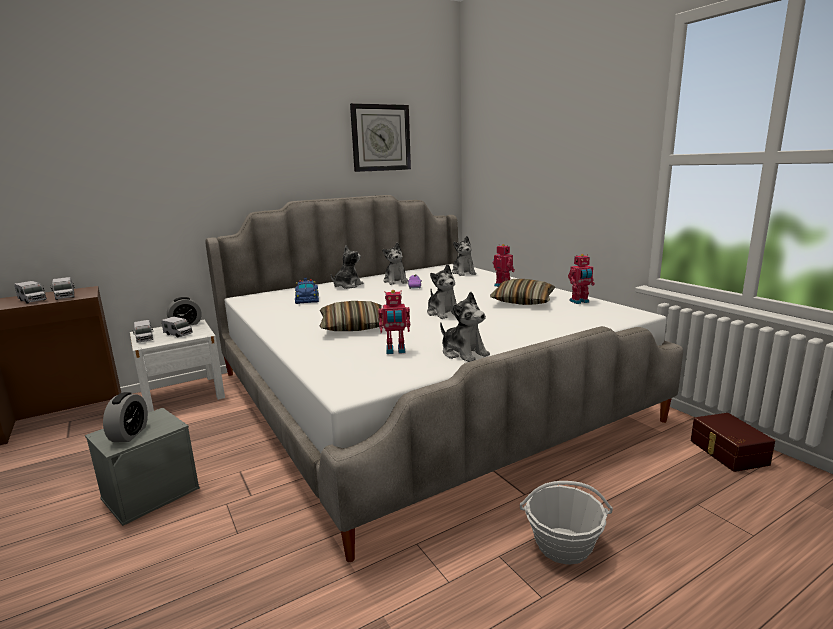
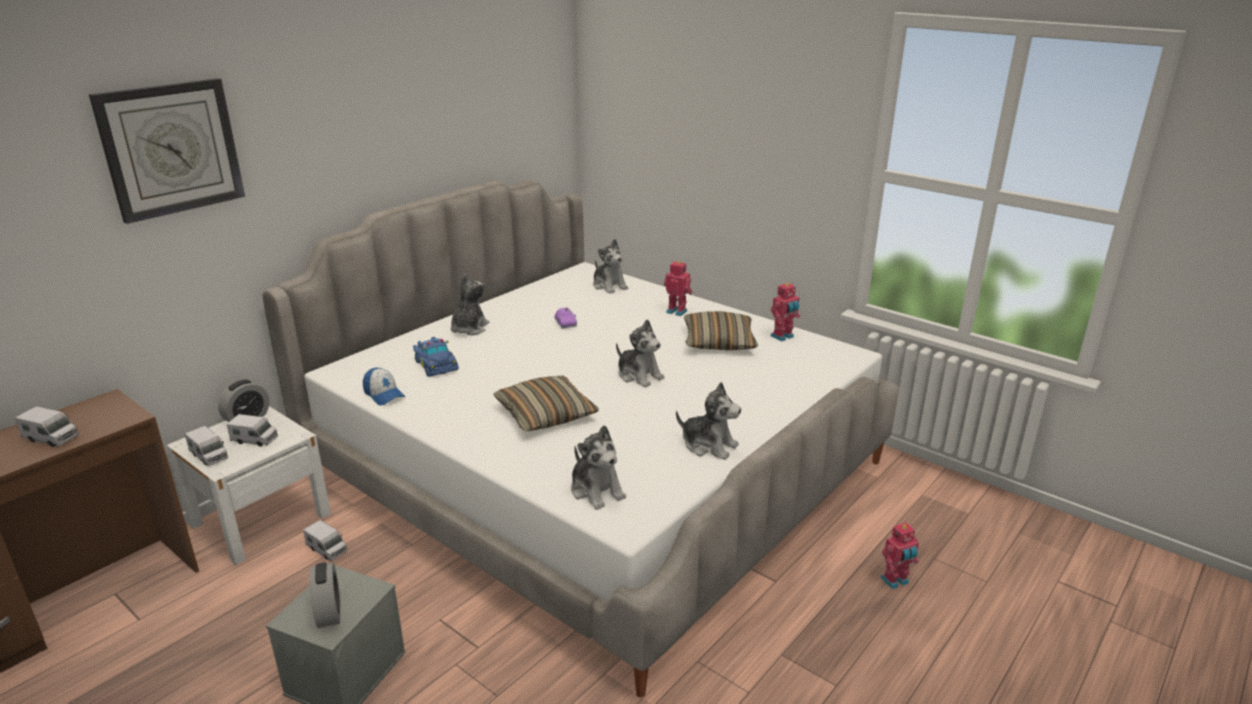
camera: 20 degrees left, 10 degrees up
(65, 296) = (98, 423): toy truck -> toy truck (327, 549)
(258, 309) = (384, 395): none -> cap
(380, 138) = (480, 100): wall clock -> wall clock (171, 149)
(395, 351) = (631, 452): toy robot -> toy robot (895, 581)
(396, 281) = (530, 312): plush toy -> plush toy (596, 490)
(563, 545) = (834, 630): basket -> none
(727, 452) = (944, 493): brown storage box -> none

